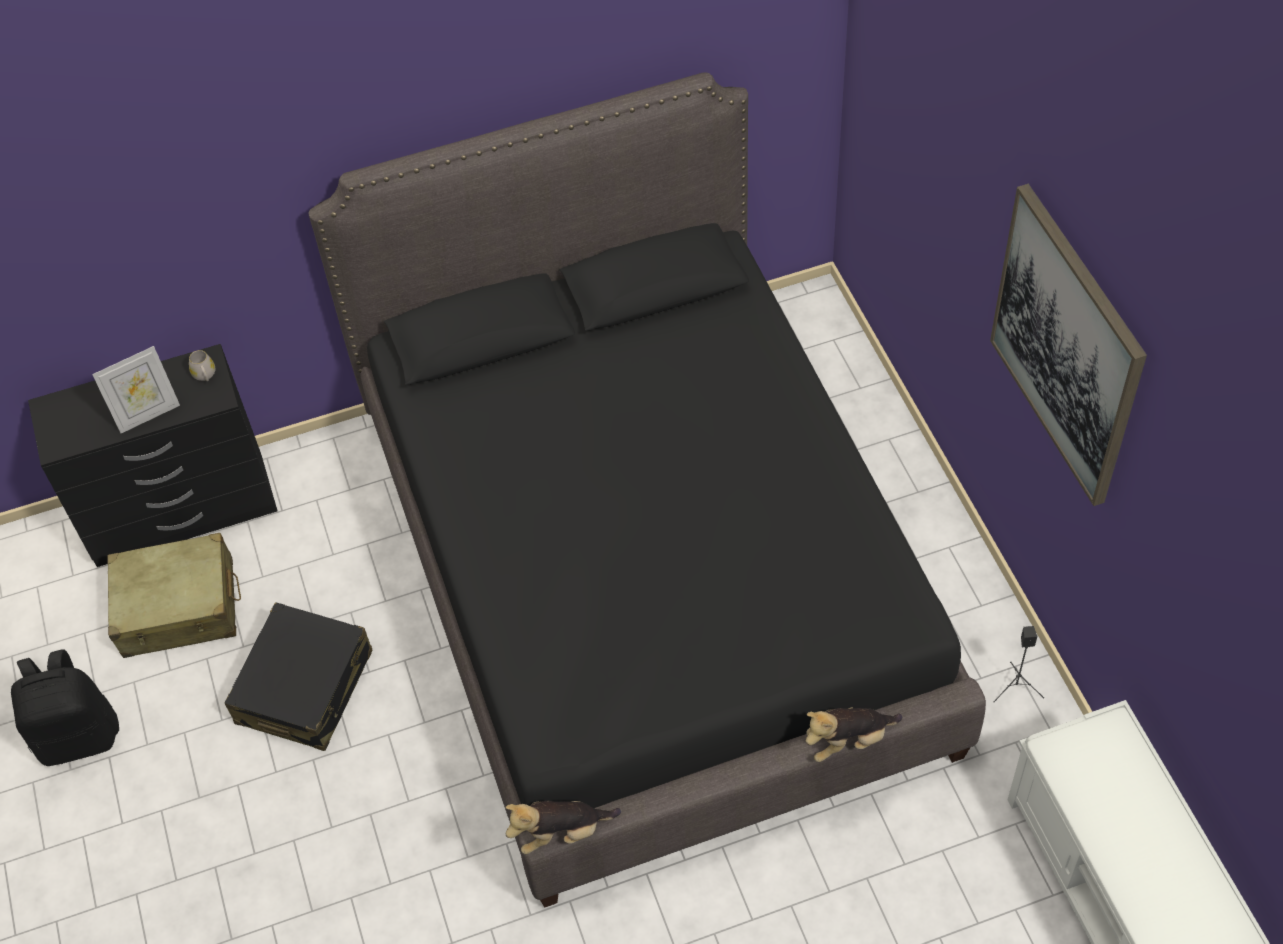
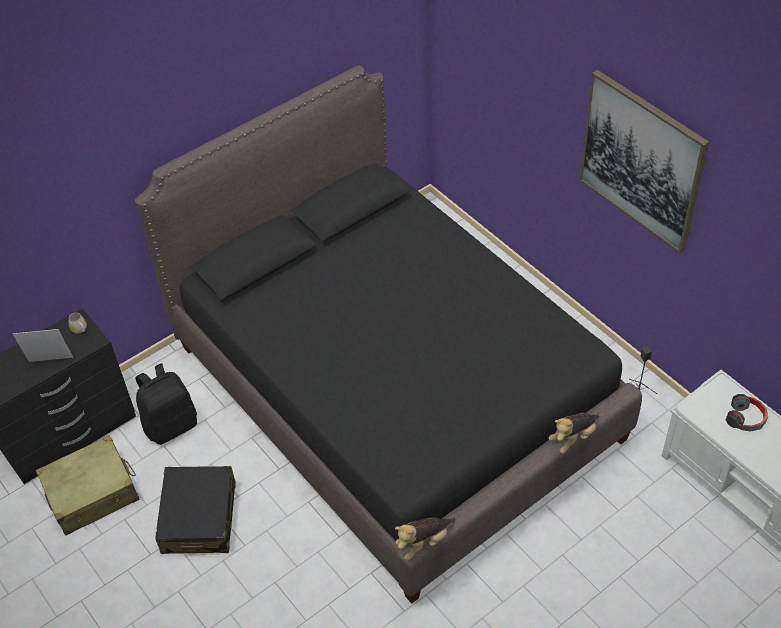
camera: 20 degrees left, 5 degrees down
(79, 736) = (54, 593): black backpack -> black backpack (171, 425)
(148, 415) = (50, 363): picture frame -> picture frame turned 135 degrees counterclockwise
(1128, 792) = (746, 419): none -> headphones

